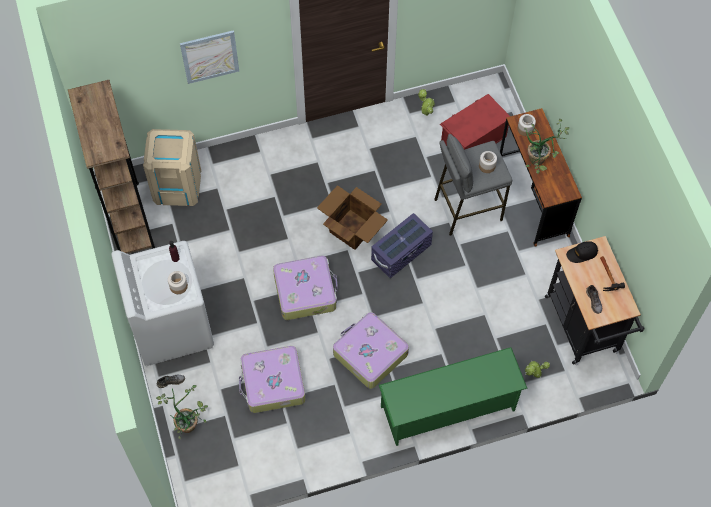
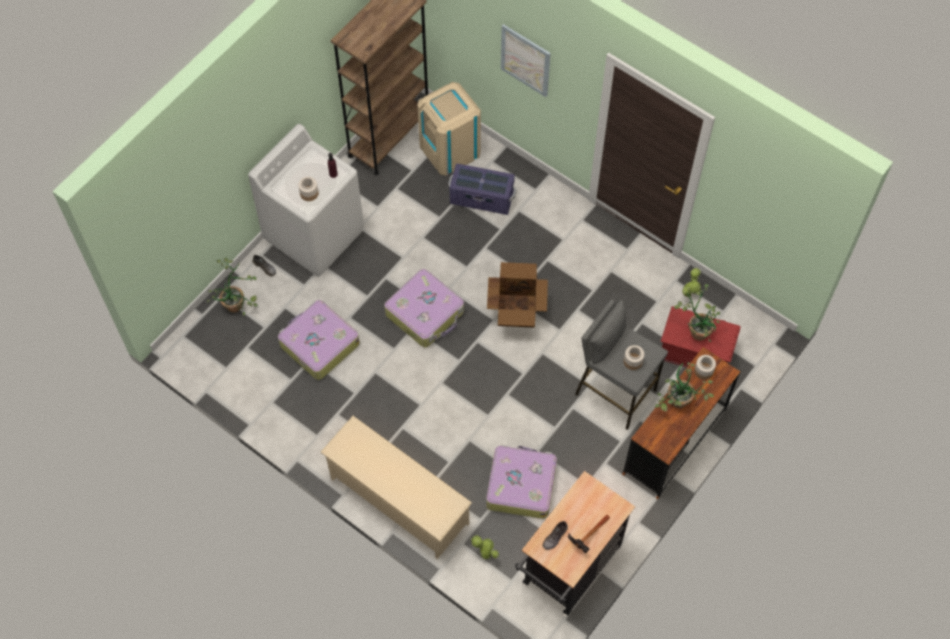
camera: 55 degrees right, 0 degrees up
(369, 354) = (403, 402): suitcase -> suitcase (520, 485)
(401, 253) = (524, 365): purple storage box -> purple storage box (482, 198)
(448, 408) = (398, 501): green shoe rack -> beige shoe rack
(472, 120) = (697, 329): none -> potted plant
(581, 253) = (598, 496): black cap -> none

